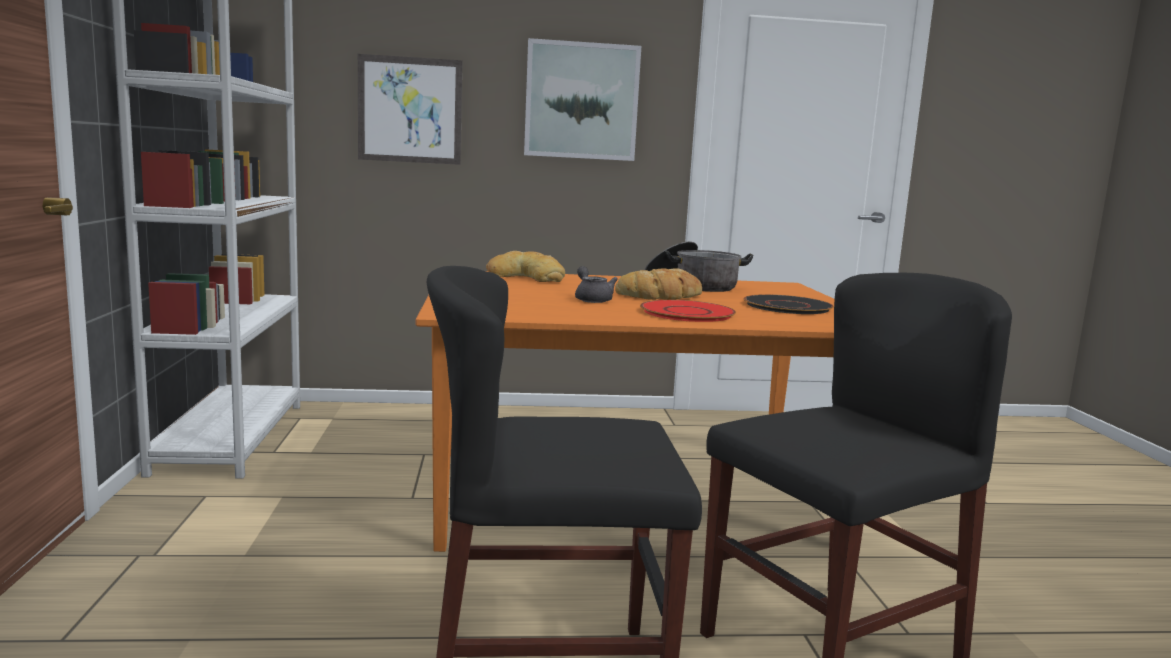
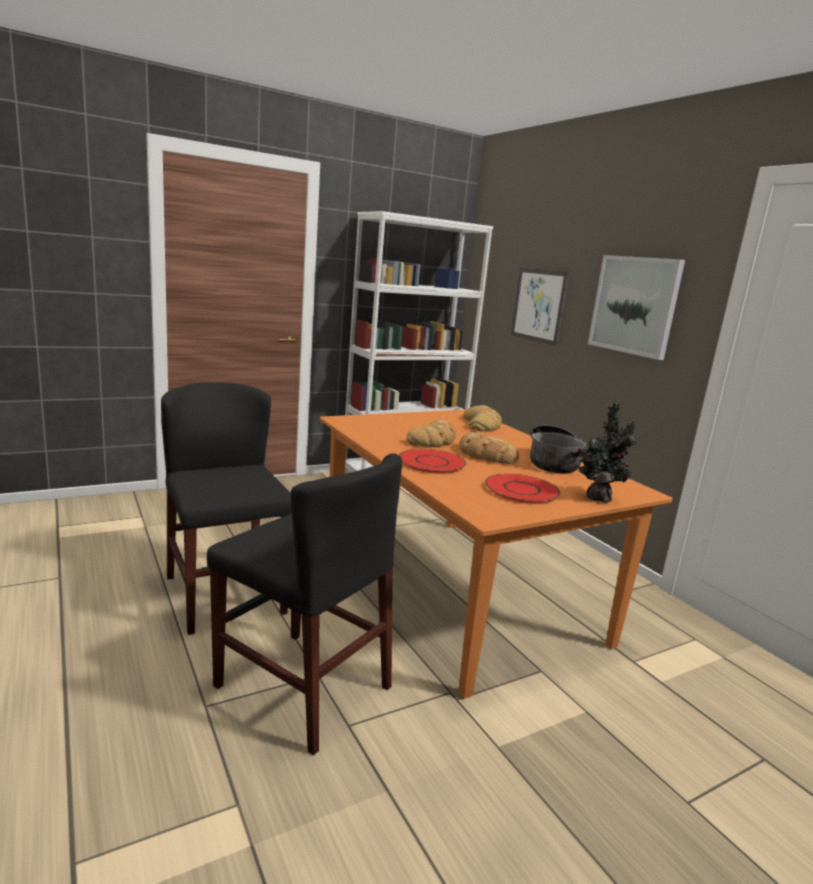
camera: 65 degrees right, 5 degrees up
(592, 299) = (434, 440): grey teapot -> bread
(788, 306) = (521, 490): black plate -> red plate
(806, 295) = (598, 497): none -> potted plant

